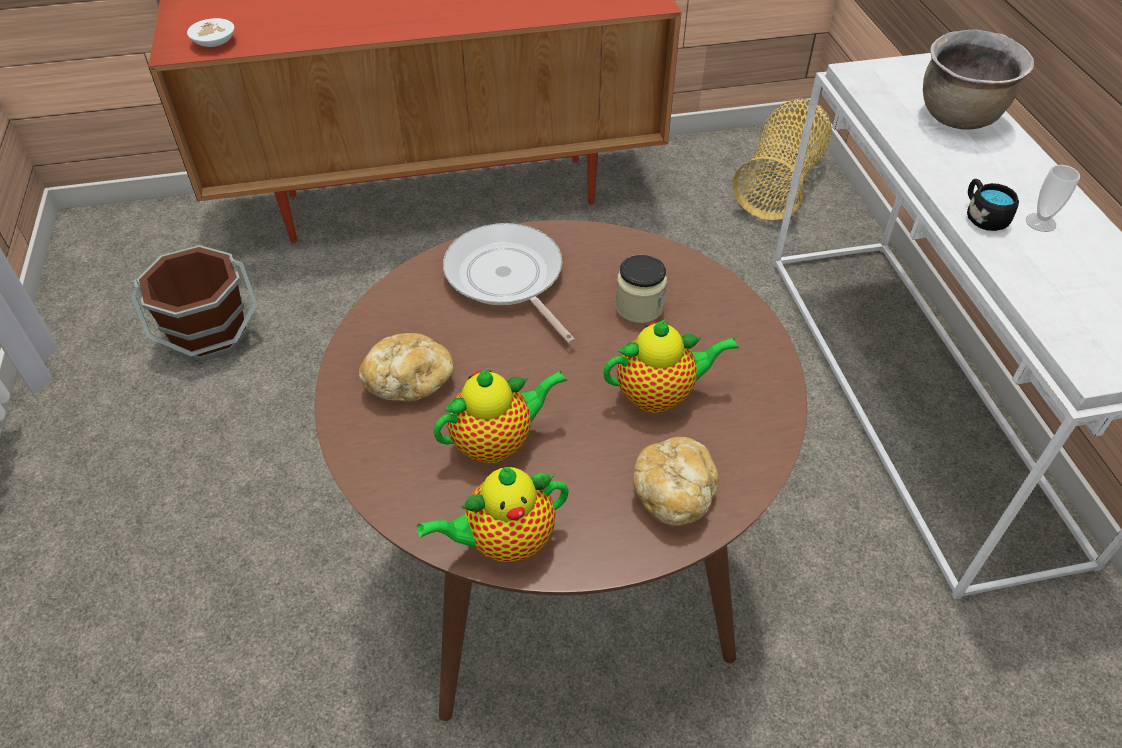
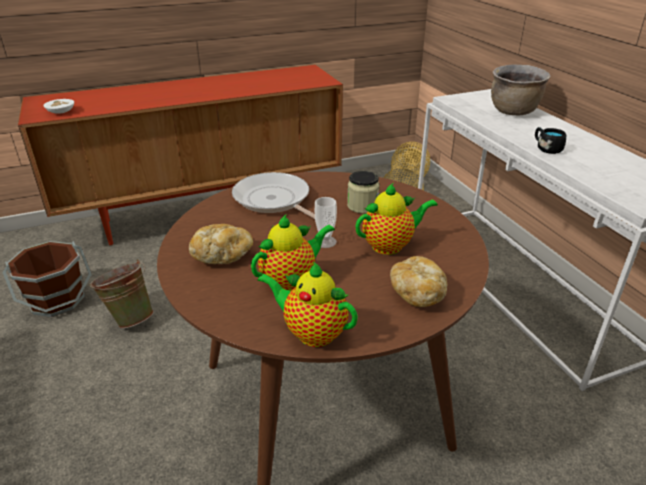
camera: 10 degrees left, 15 degrees down
(309, 377) = (130, 318): none -> green bucket
(504, 542) = (311, 332): teapot -> teapot turned 60 degrees clockwise
(1040, 222) = (579, 148): cup -> cup (325, 242)

